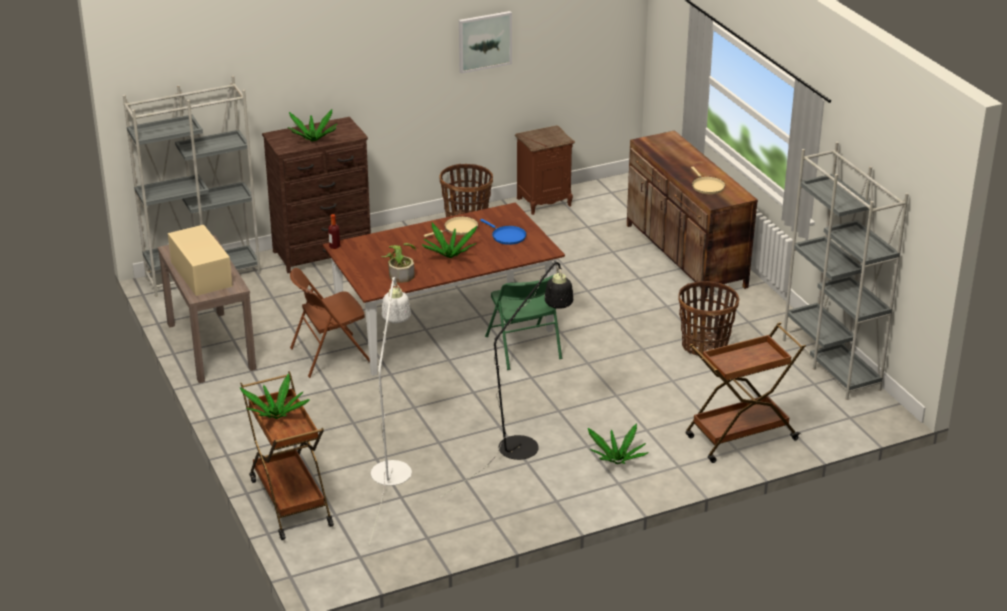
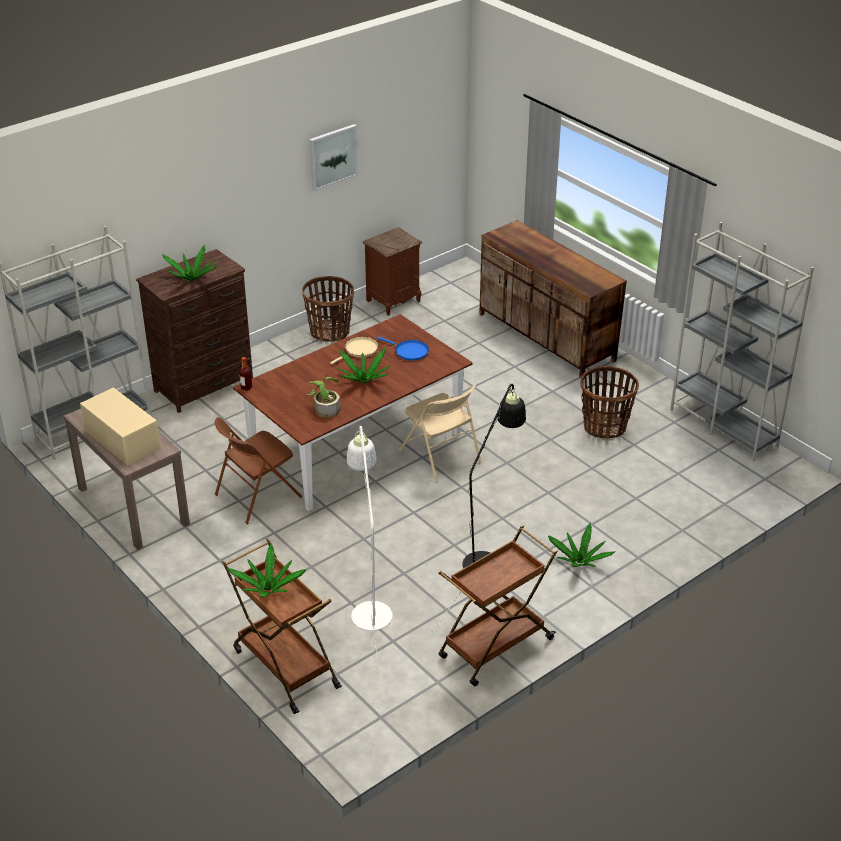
camera: 15 degrees left, 5 degrees up
(523, 348) = (439, 456): green chair -> beige chair
(707, 186) = (575, 273): beige frying pan -> none
(740, 438) = (680, 517): brown cart -> brown cart (495, 648)

